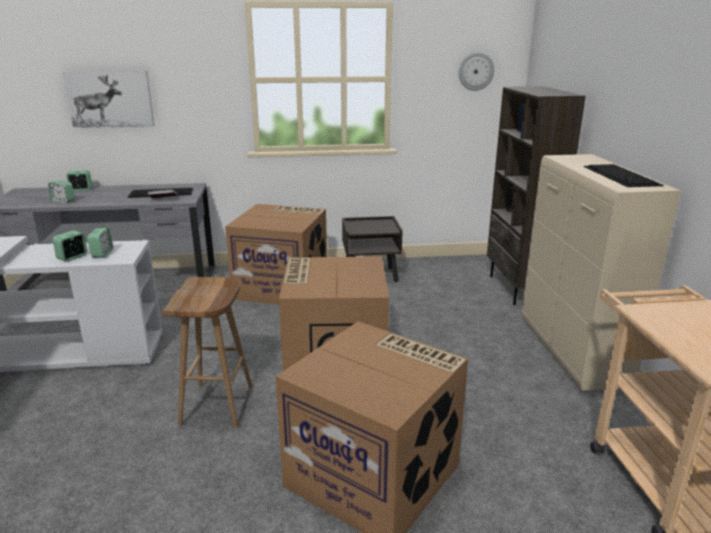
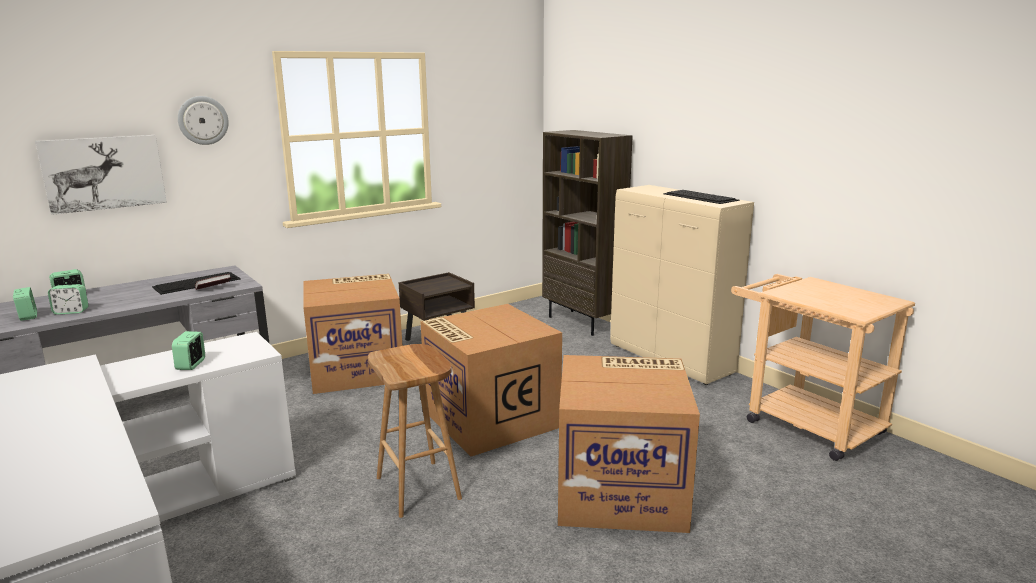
camera: 30 degrees left, 5 degrees down
(102, 254) = (225, 354): alarm clock -> alarm clock (28, 316)
(476, 71) = (502, 119): wall clock -> wall clock (203, 120)

